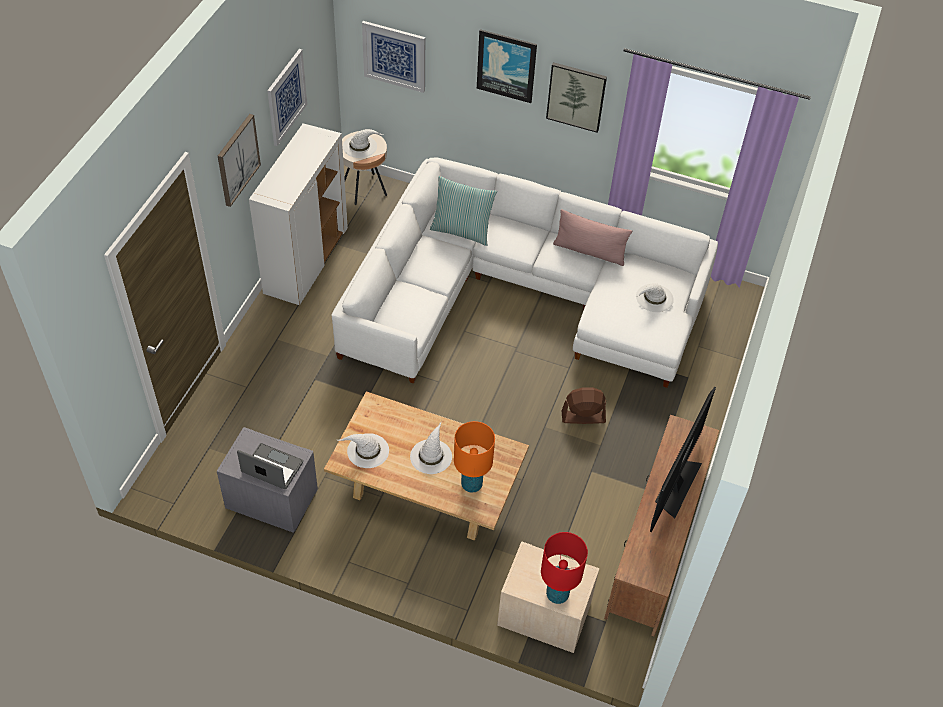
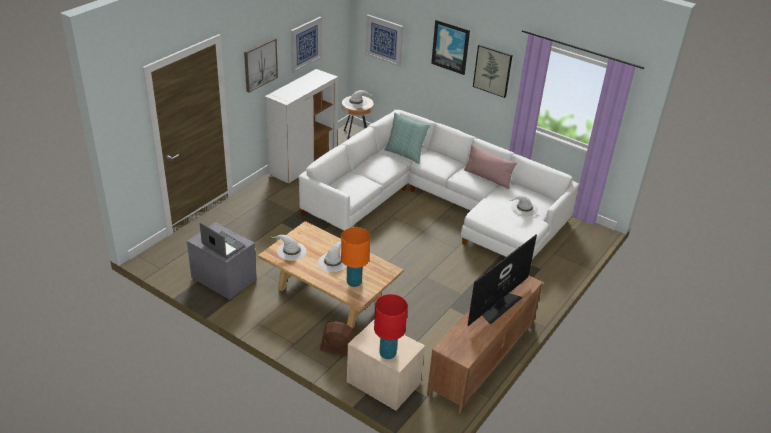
camera: 15 degrees right, 15 degrees down
(583, 417) = (456, 276): brown fan -> brown fan (337, 349)

